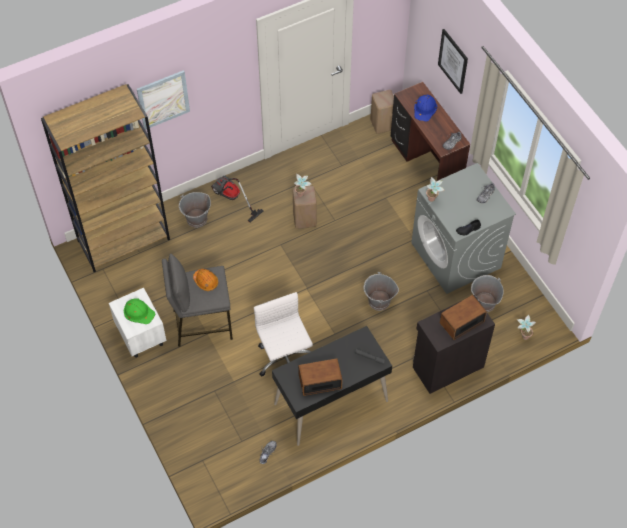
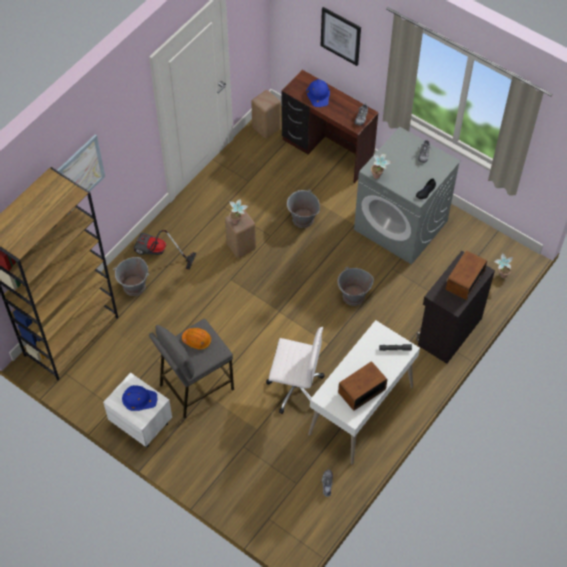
camera: 25 degrees left, 0 degrees up
(138, 312) = (139, 398): green hard hat -> blue hard hat
(284, 359) = (294, 387): white office chair -> white office chair turned 150 degrees clockwise
(331, 403) = (361, 411): black desk -> white desk
(484, 303) = (450, 259): grey bucket -> grey bucket (302, 219)

